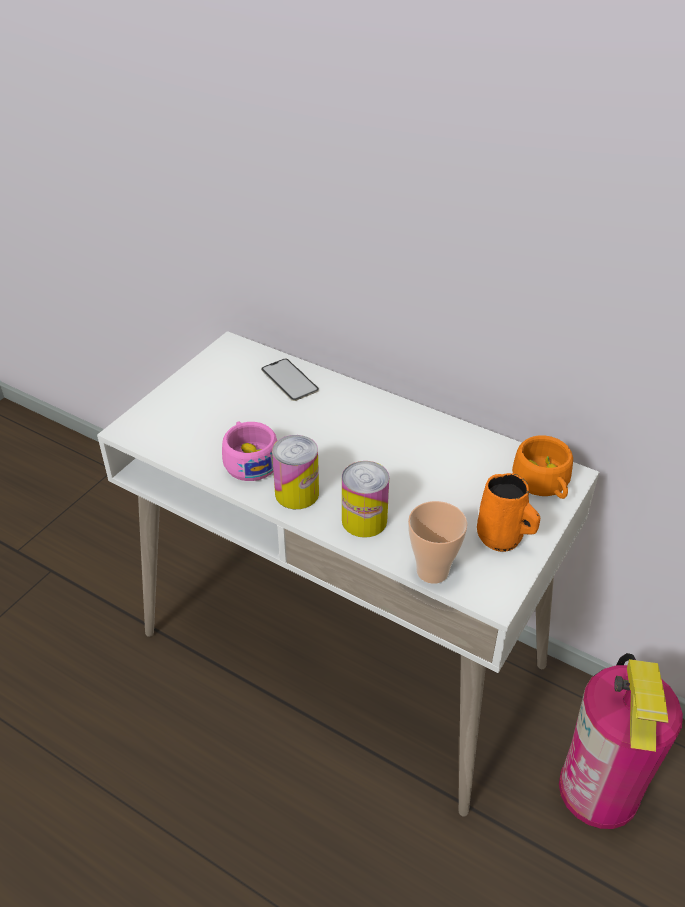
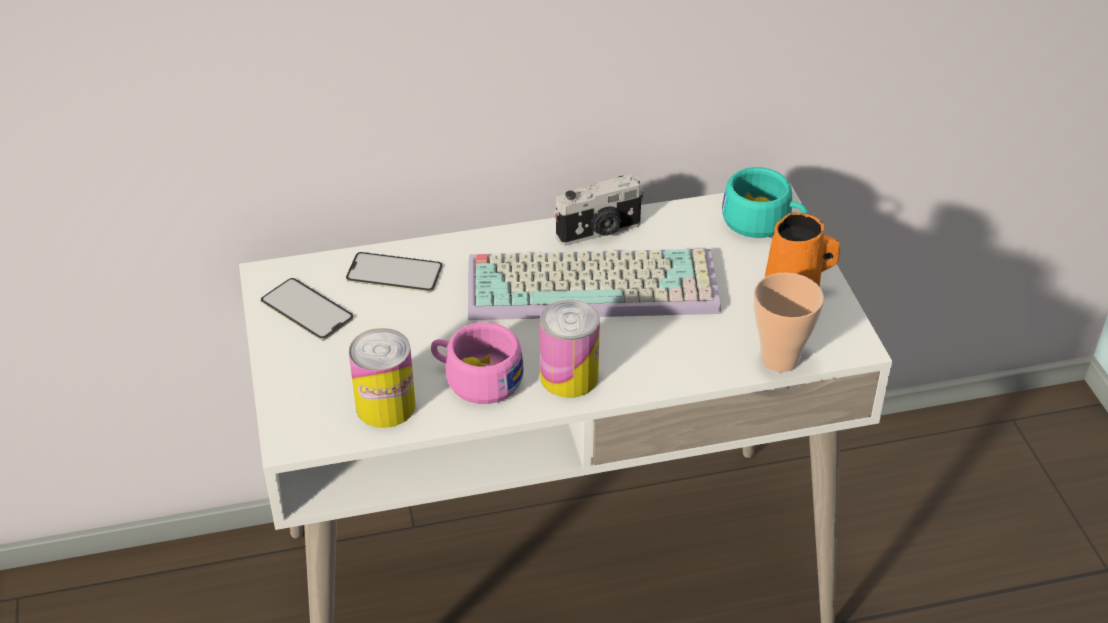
camera: 45 degrees left, 0 degrees up
(223, 372) = (307, 310): none -> phone
(364, 520) = (664, 357): can -> can (385, 406)
(385, 453) = (595, 284): none -> keyboard
(430, 426) = (599, 232): none -> camera
(543, 484) = (763, 222): orange cup -> turquoise cup
(599, 790) = (903, 523): fire extinguisher -> none

